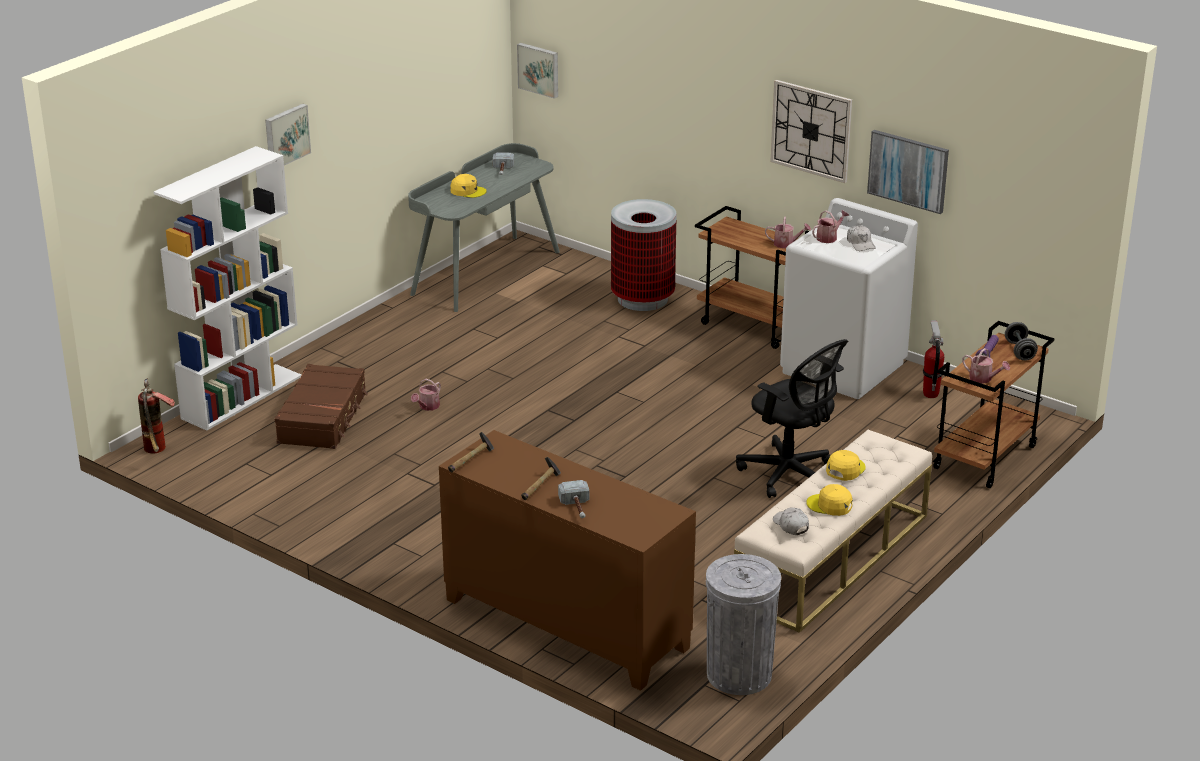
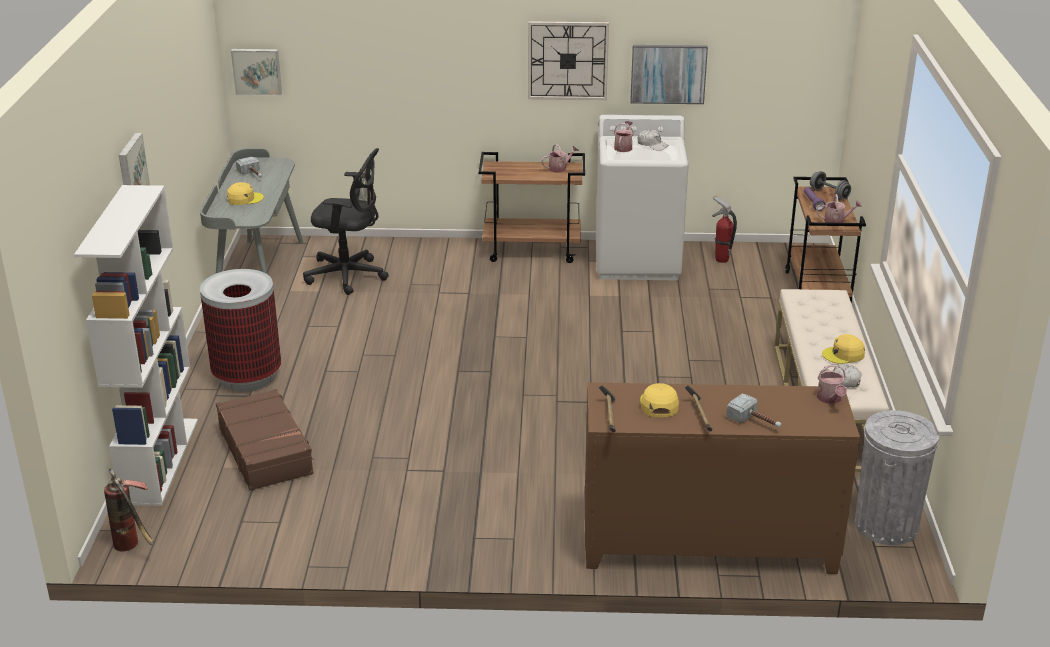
camera: 35 degrees left, 0 degrees up
(427, 407) = (351, 405): watering can -> watering can (830, 399)
(642, 299) = (419, 257): trash can -> trash can (246, 376)
(790, 475) = (709, 353): black office chair -> black office chair (349, 276)
(845, 469) = (813, 323): yellow cap -> yellow cap (658, 404)

